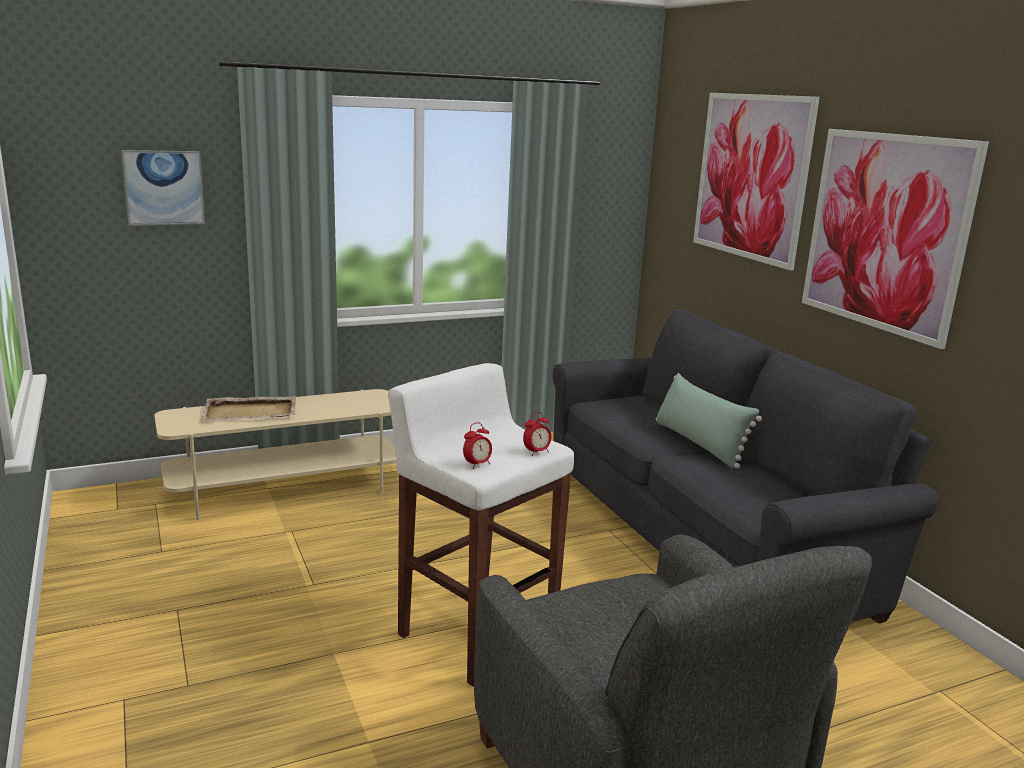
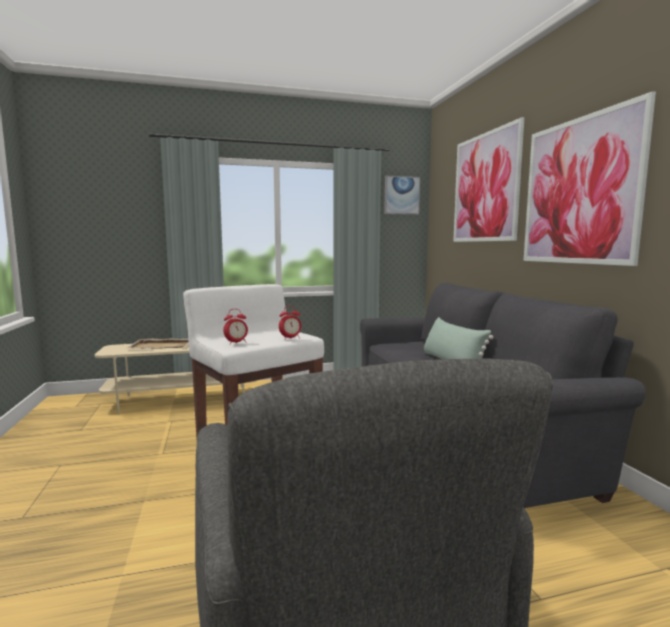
camera: 10 degrees right, 10 degrees down
(164, 187) = (119, 210): picture -> picture (401, 195)

